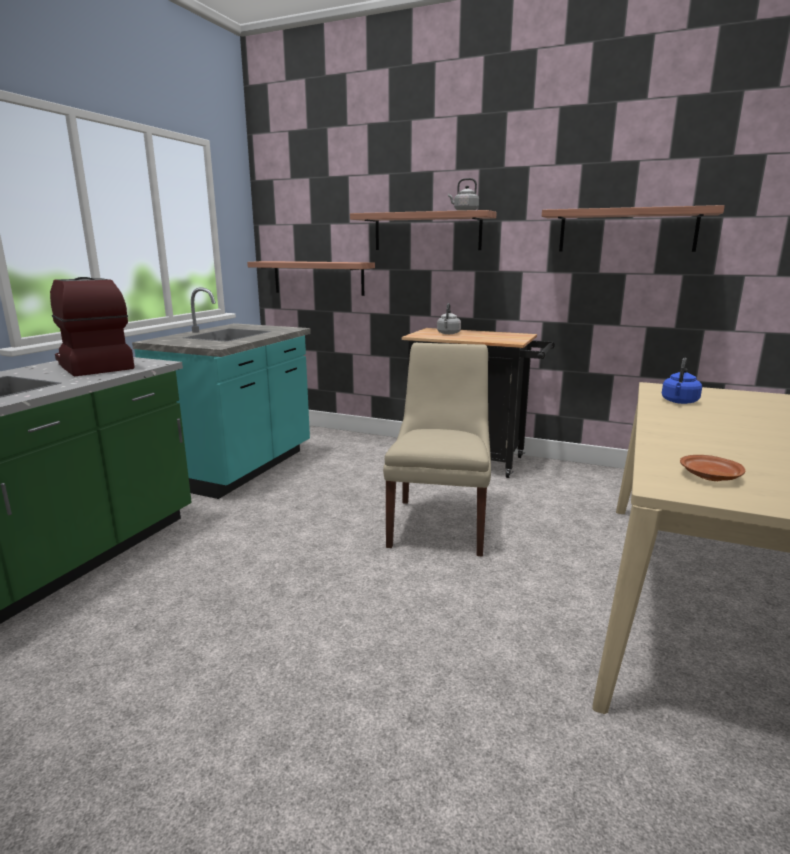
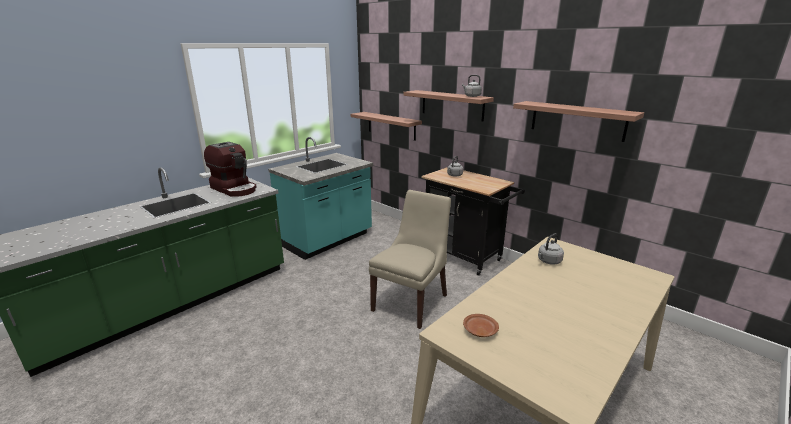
camera: 20 degrees right, 5 degrees up
(92, 366) = (235, 189): coffee machine -> coffee machine turned 150 degrees clockwise
(679, 402) = (548, 261): blue kettle -> grey kettle

